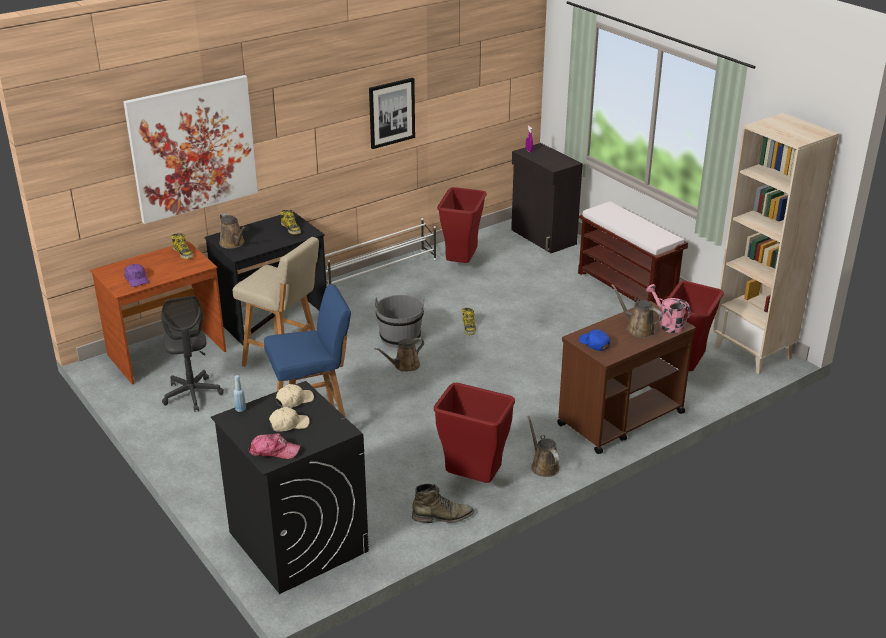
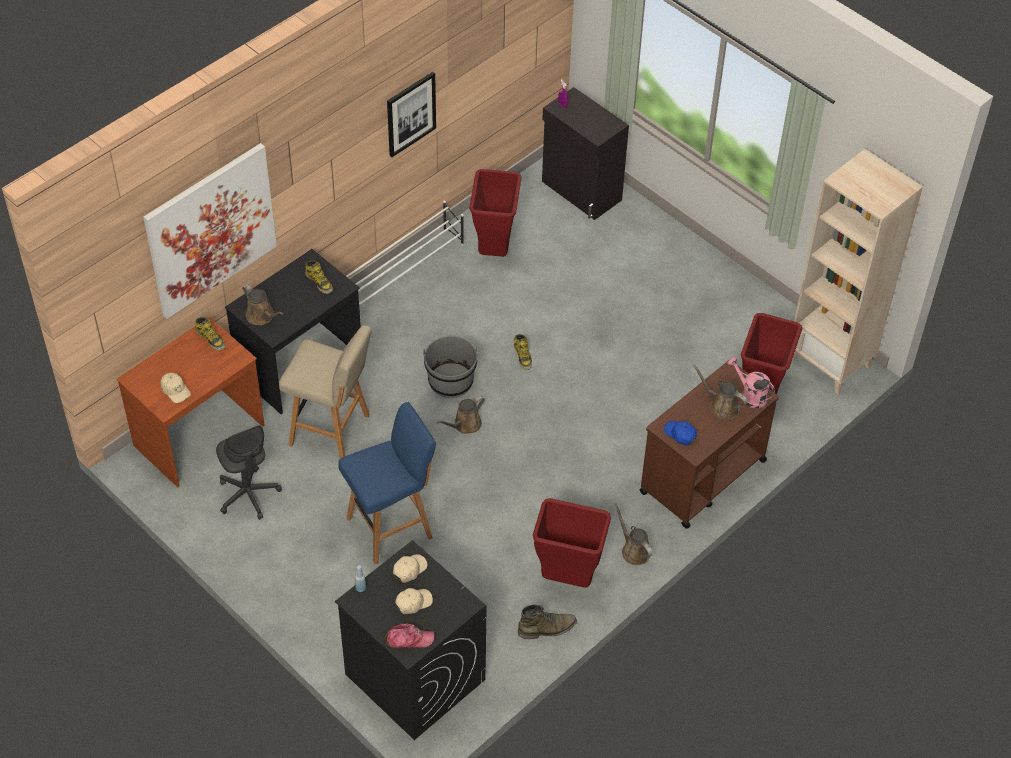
camera: 10 degrees left, 20 degrees up
(137, 279) = (175, 390): purple cap -> beige cap
(627, 288) = (688, 271): brown bench -> none

